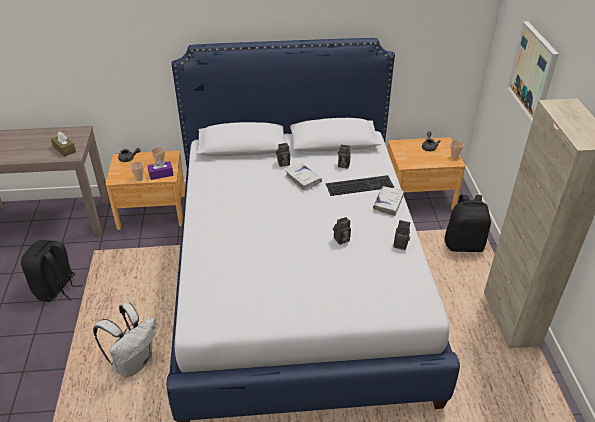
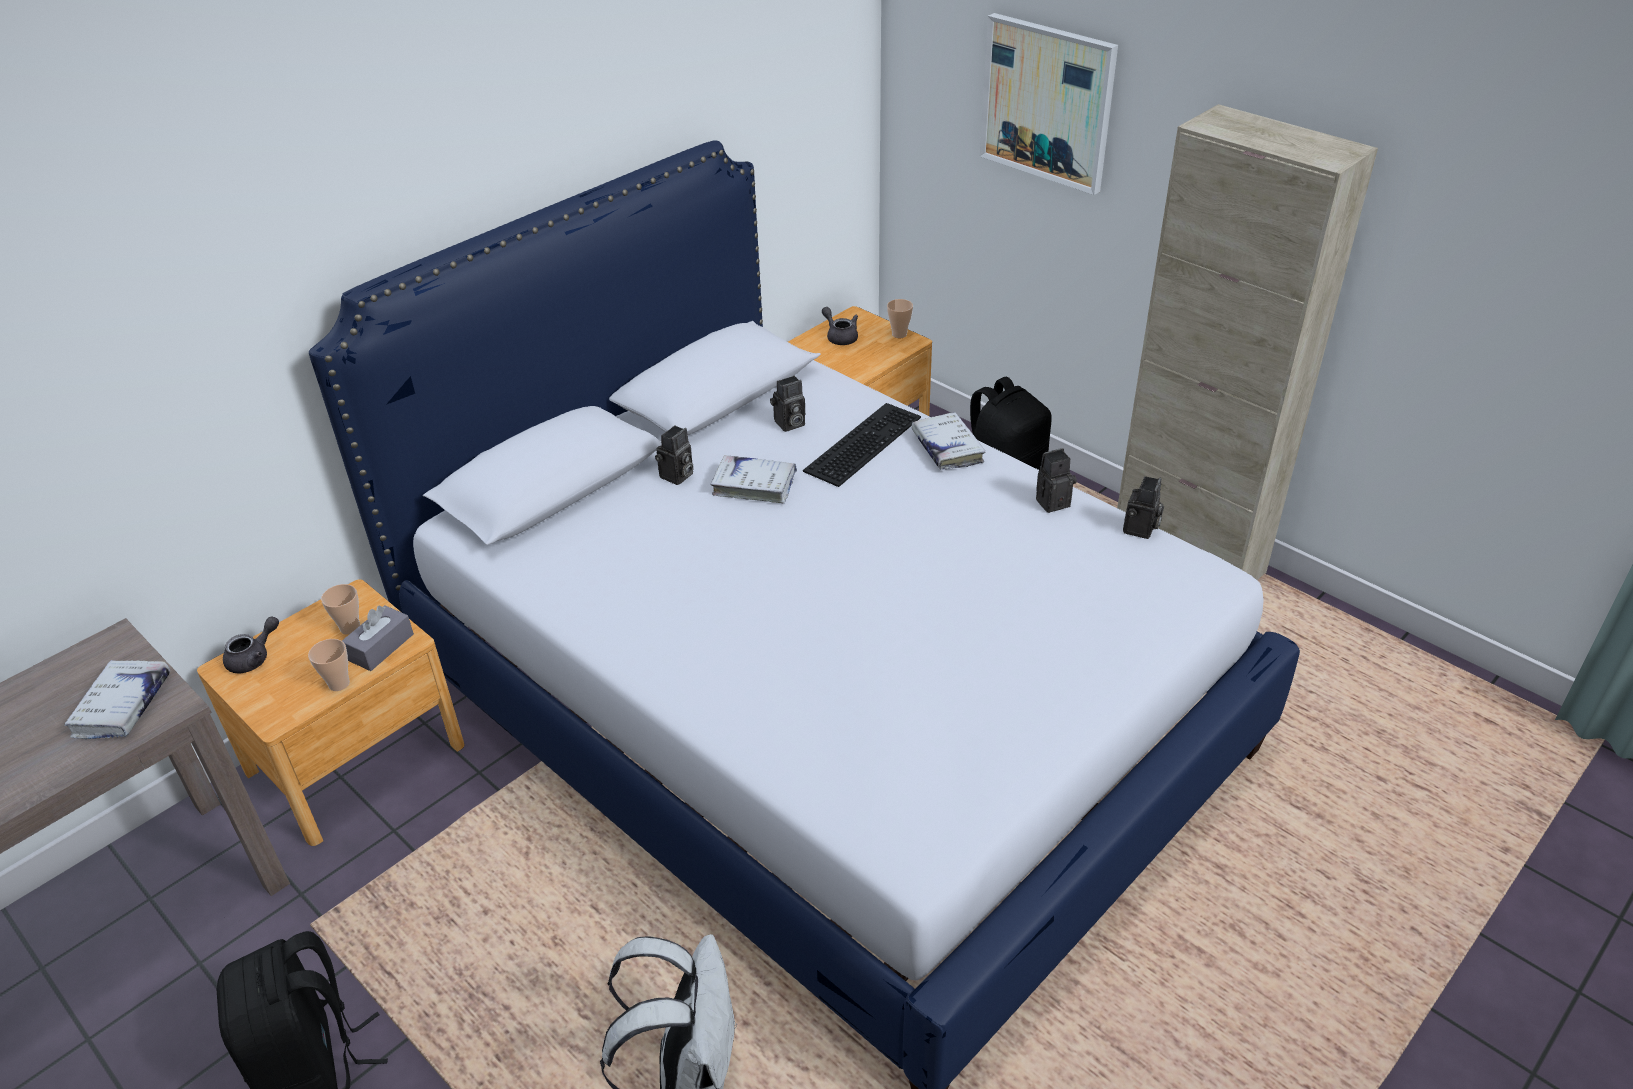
camera: 40 degrees left, 0 degrees up
(64, 149) = (123, 706): brown tissue box -> white book
(161, 174) = (381, 647): purple tissue box -> grey tissue box
(341, 240) = (956, 549): camera -> camera (1140, 530)

